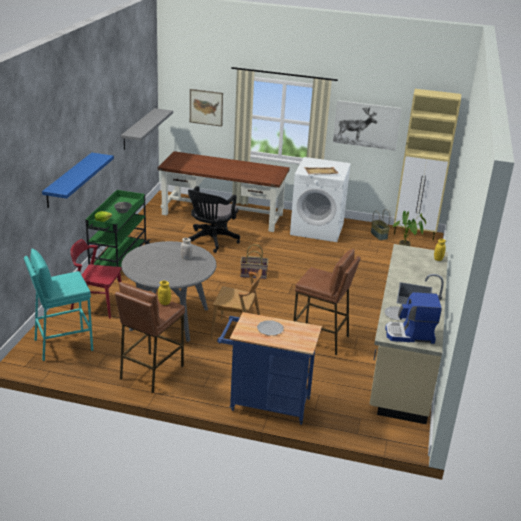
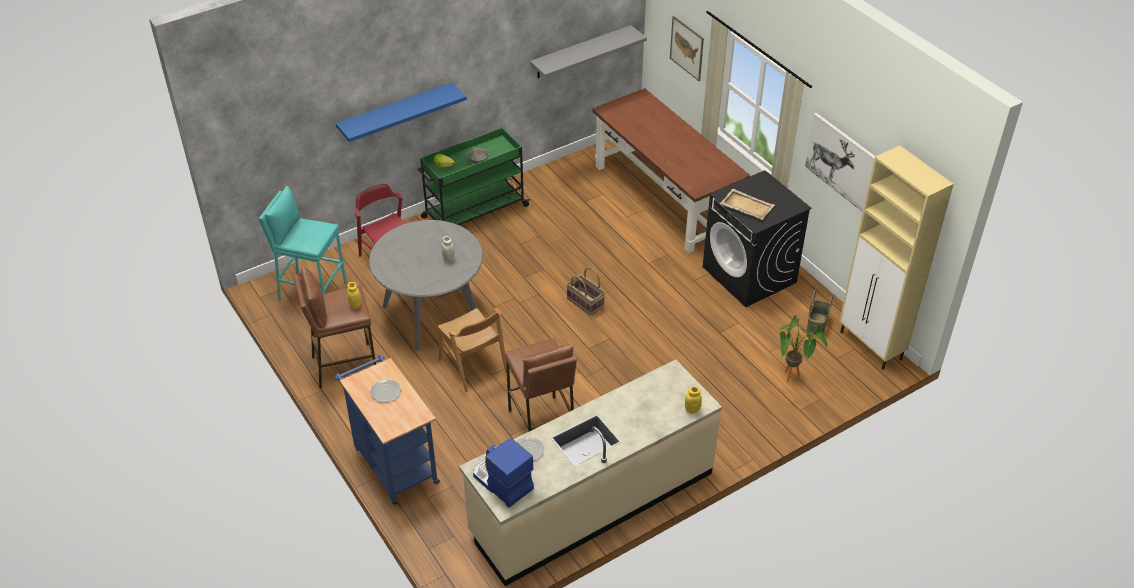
camera: 45 degrees right, 15 degrees up
(211, 241) = (600, 232): black office chair -> none
(317, 229) = (750, 275): white washing machine -> black washing machine

